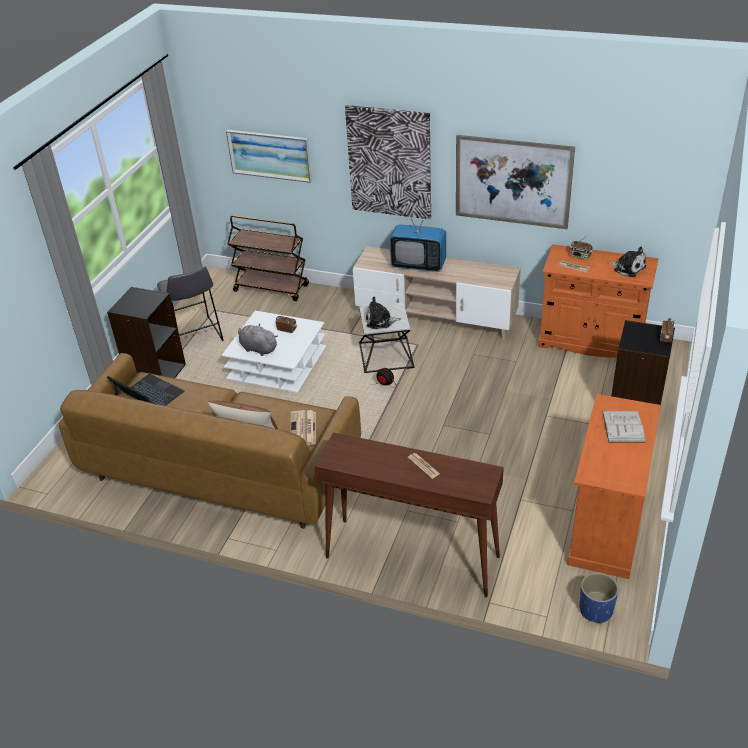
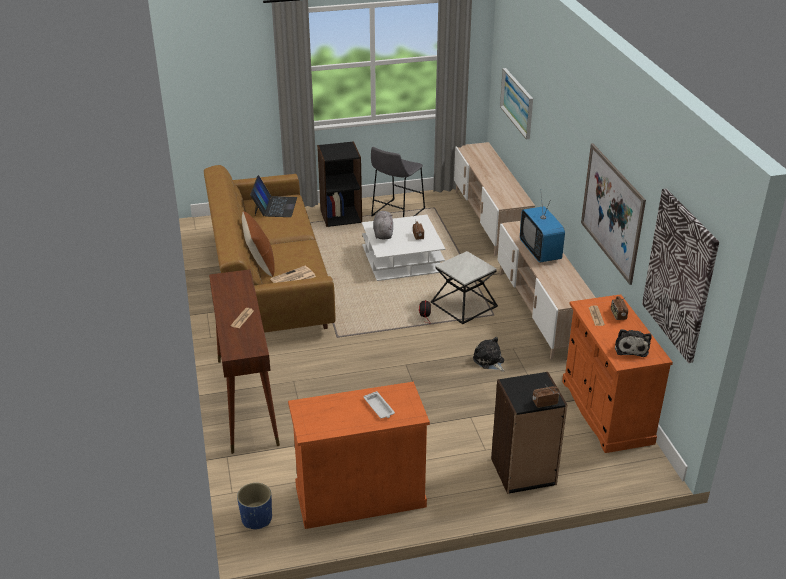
camera: 55 degrees right, 5 degrees down
(272, 288) = (489, 220): brown cart -> beige tv stand
(380, 321) = (458, 267): plush toy -> plush toy (489, 361)
(389, 162) = (561, 147): picture -> picture (679, 275)
(623, 427) = (379, 408): white book -> white tray

